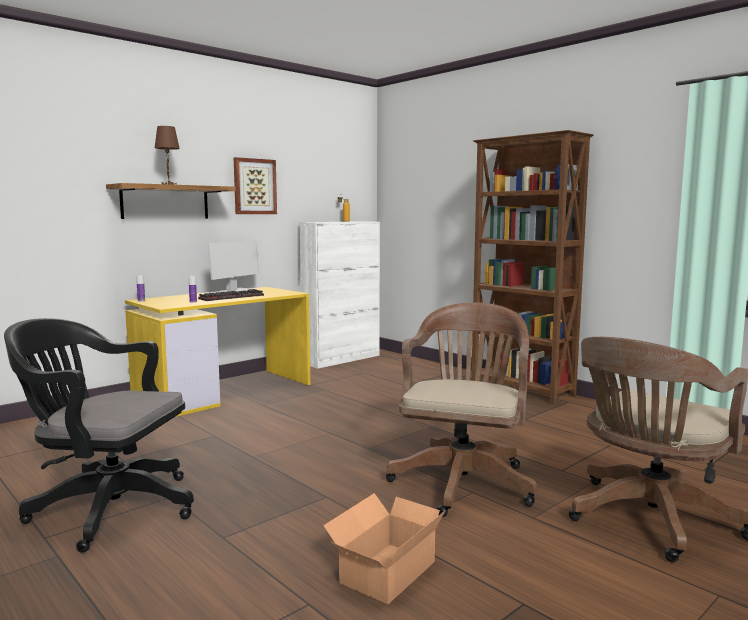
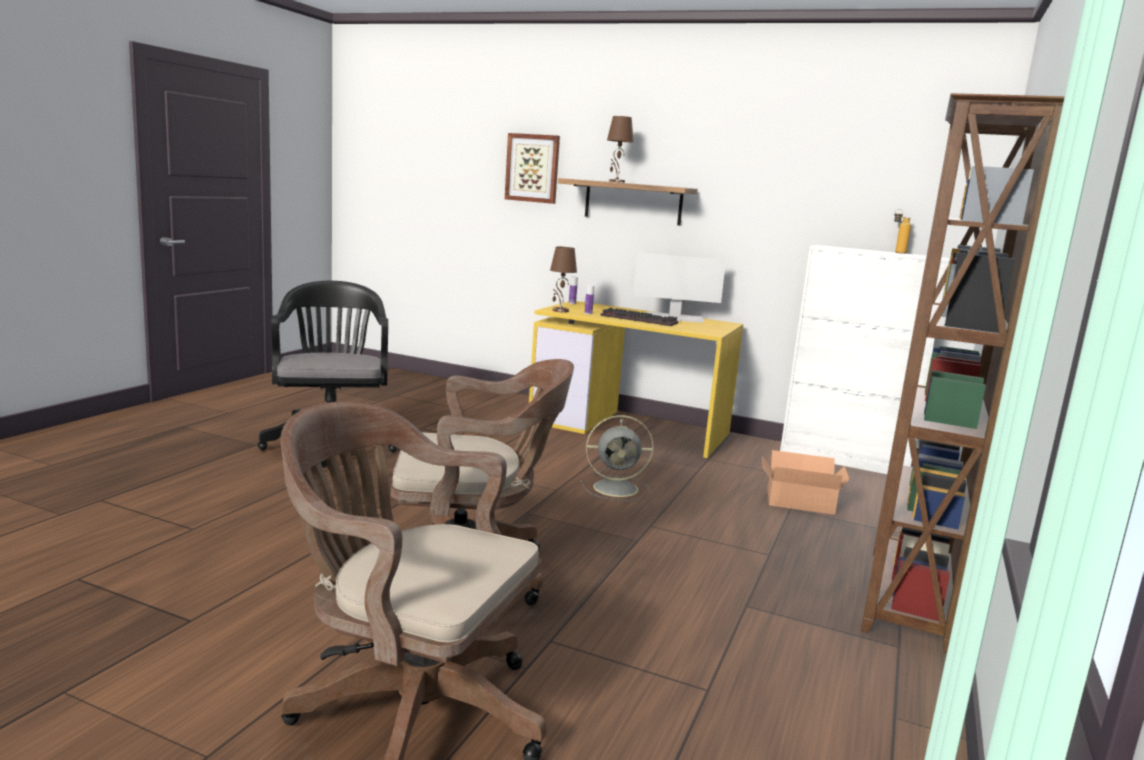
camera: 65 degrees right, 5 degrees up
(173, 305) = (560, 311): none -> brown table lamp
(254, 186) = (752, 190): picture -> picture (532, 168)
(343, 416) = (618, 488): none -> grey fan
(383, 572) = (245, 550): cardboard box -> cardboard box (798, 500)

